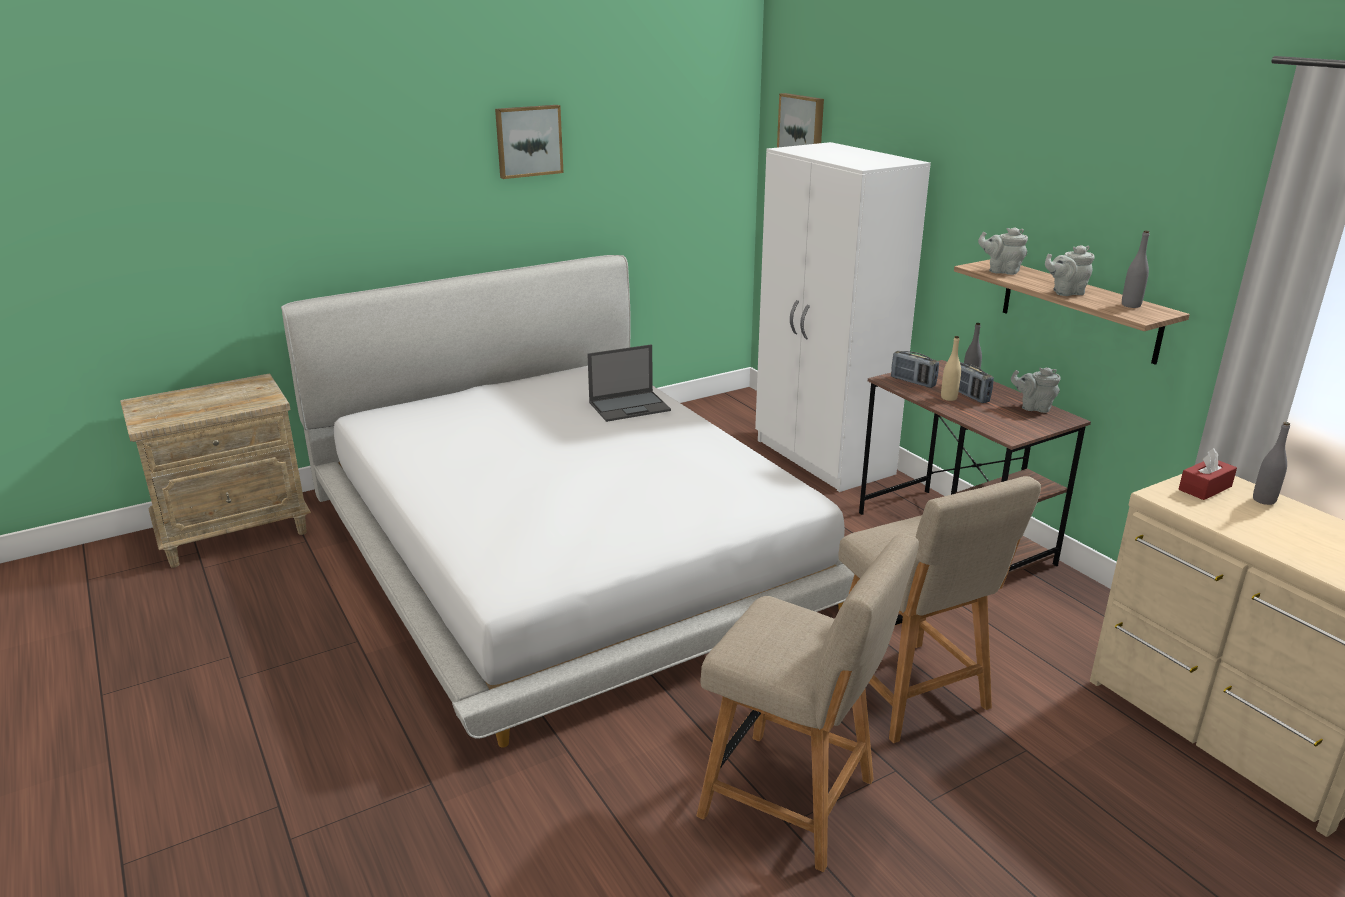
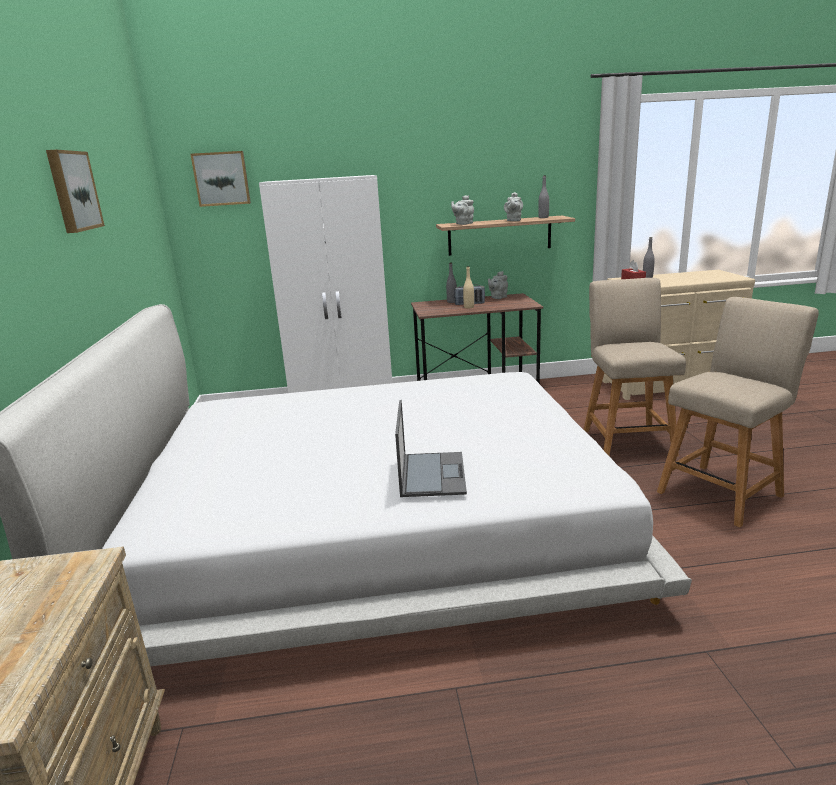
camera: 65 degrees left, 5 degrees down
(630, 406) = (311, 402): laptop -> laptop (432, 474)
(911, 694) = (626, 440): beige chair -> beige chair turned 90 degrees counterclockwise
(913, 382) = (437, 310): radio -> none

